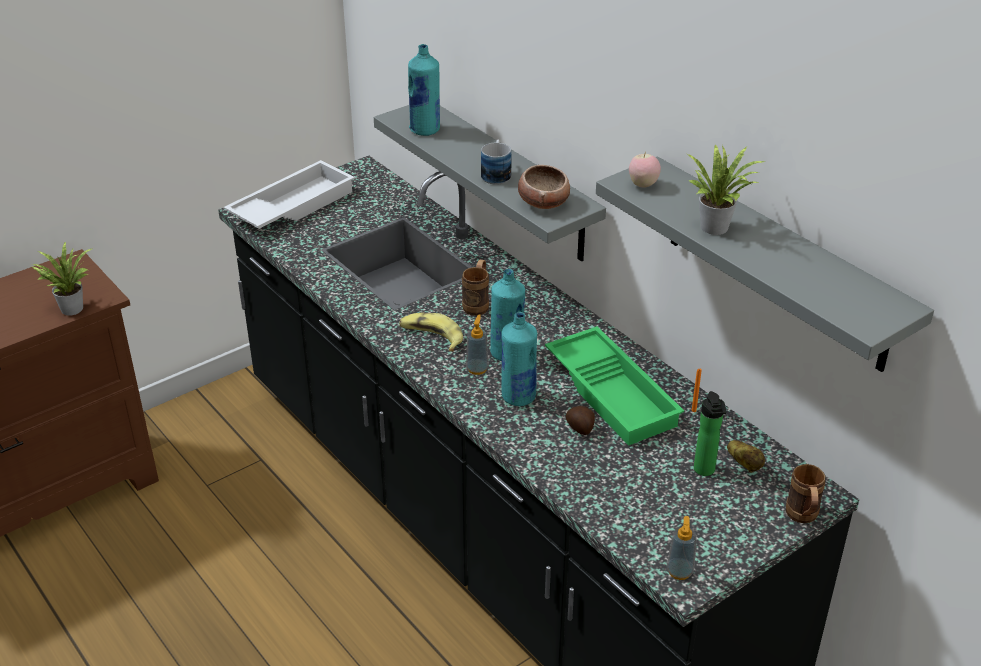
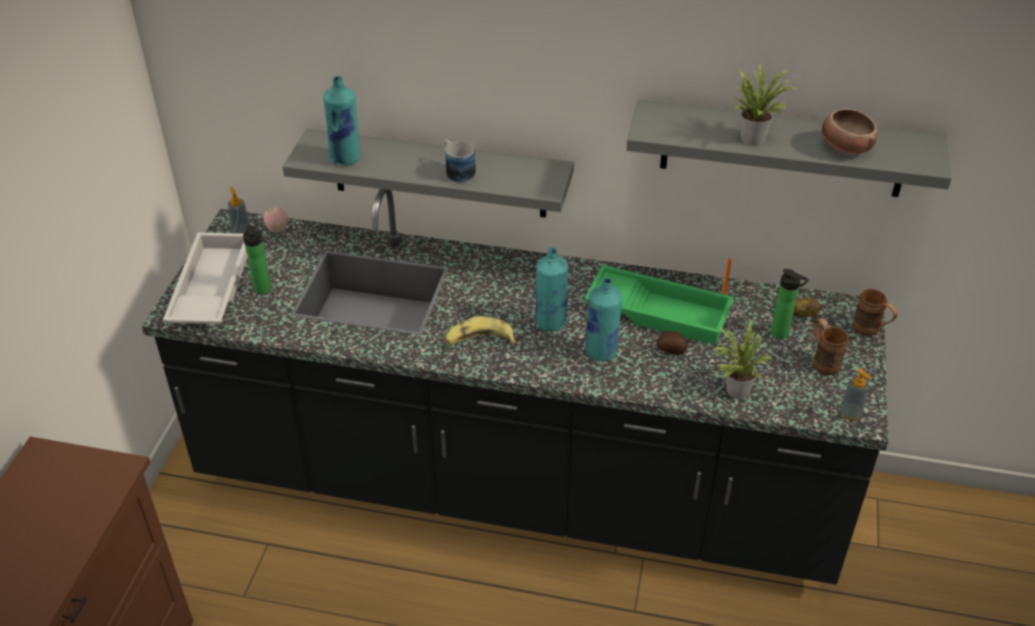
camera: 40 degrees left, 5 degrees up
(70, 307) = (98, 497): potted plant -> potted plant (734, 390)
(324, 224) = (263, 290): none -> bottle
(477, 369) = (545, 347): soap dispenser -> soap dispenser (241, 232)
(478, 304) = (479, 294): brown mug -> brown mug (822, 361)
(543, 202) = (525, 178): bowl -> bowl (845, 147)
(643, 185) = (663, 127): apple -> apple (277, 230)

